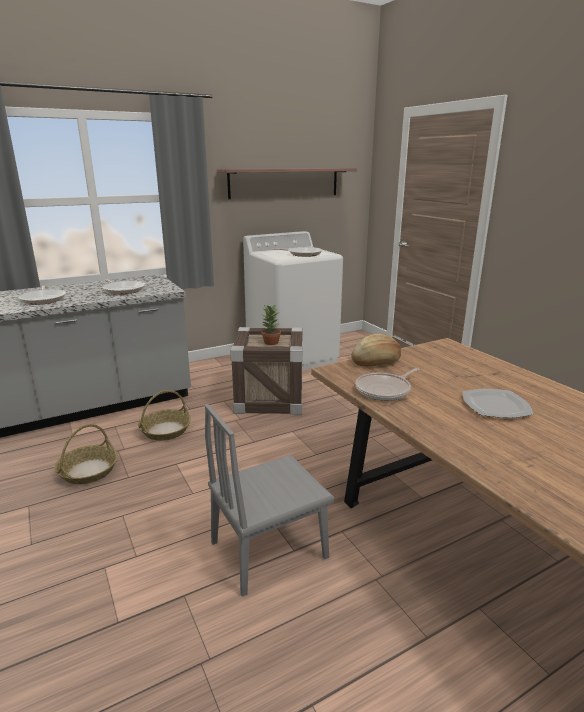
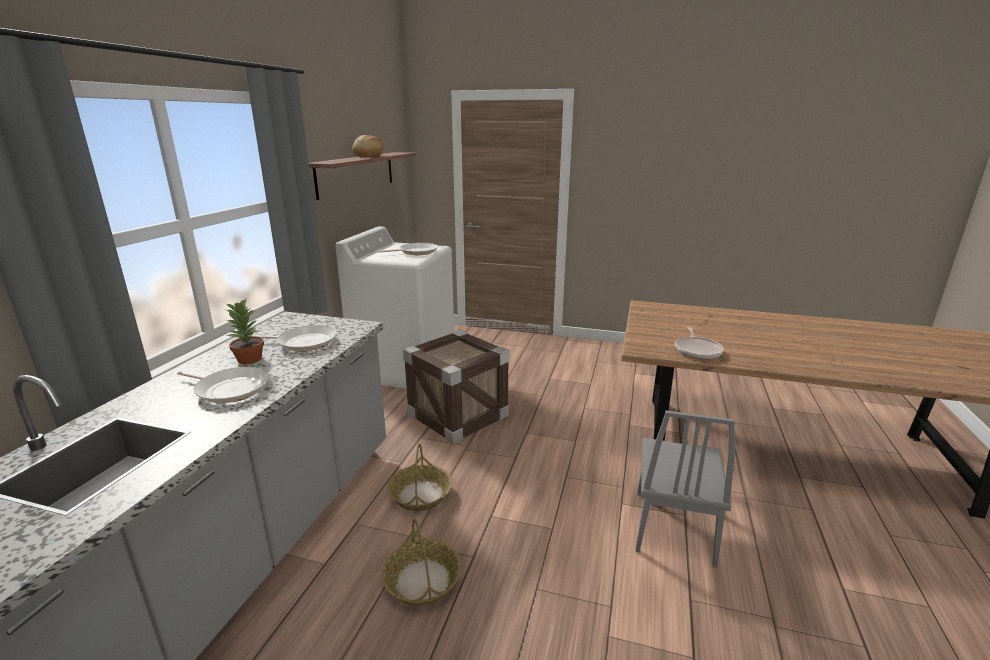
camera: 45 degrees left, 0 degrees up
(270, 342) = (459, 353): potted plant -> potted plant (249, 359)
(376, 362) = (644, 333): bread -> bread (369, 156)
(495, 405) = (757, 335): plate -> none

